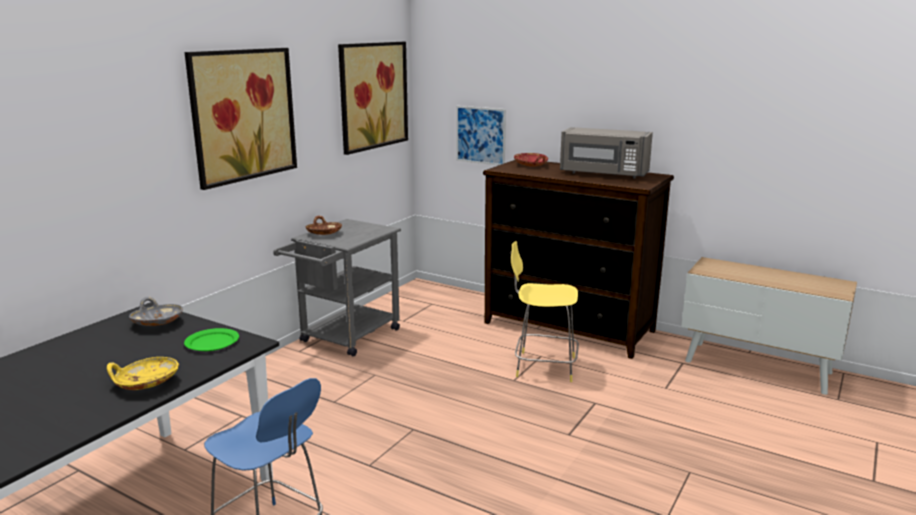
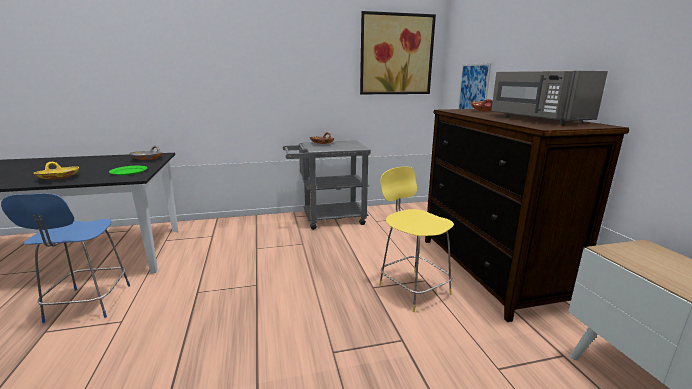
camera: 45 degrees right, 0 degrees up
(243, 115) = (268, 53): picture -> none

